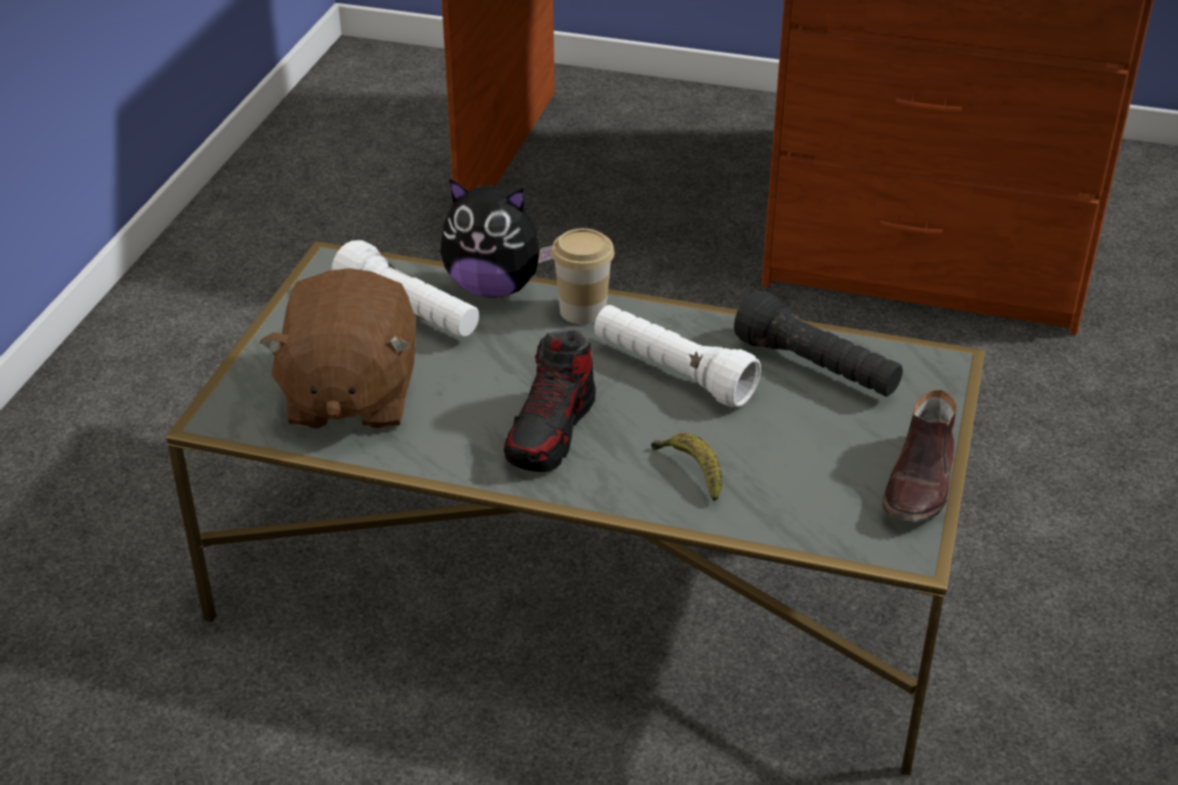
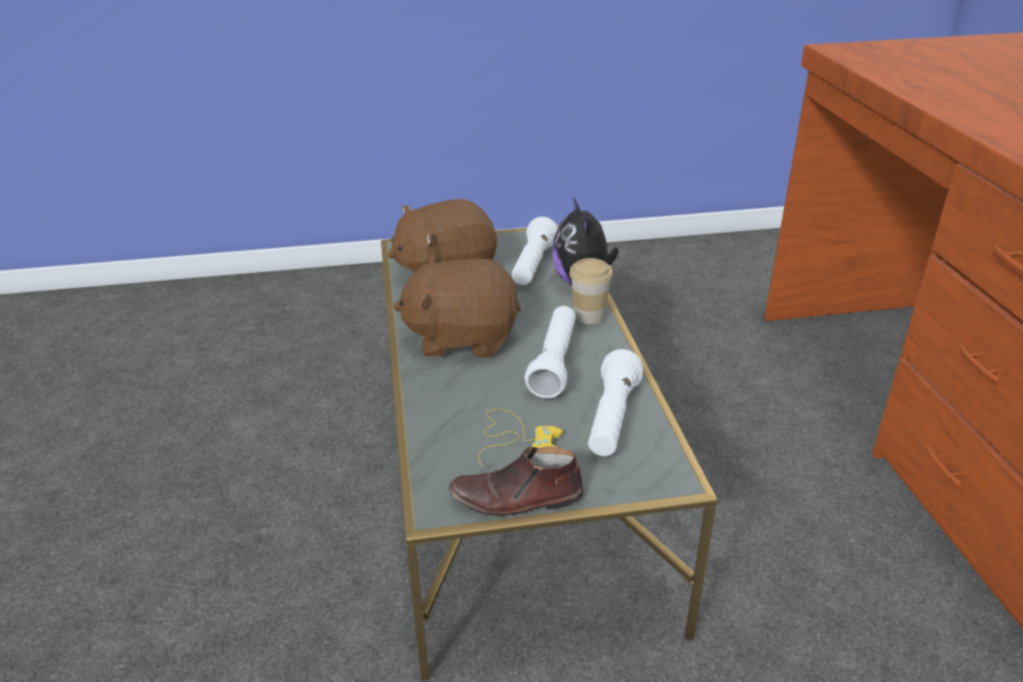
camera: 65 degrees right, 5 degrees down
(551, 431) = (462, 338): shoe -> brown plush toy
(692, 472) = (459, 396): banana -> none
(807, 450) = (515, 438): none -> yellow game controller
(816, 368) = (612, 419): black flashlight -> white flashlight

